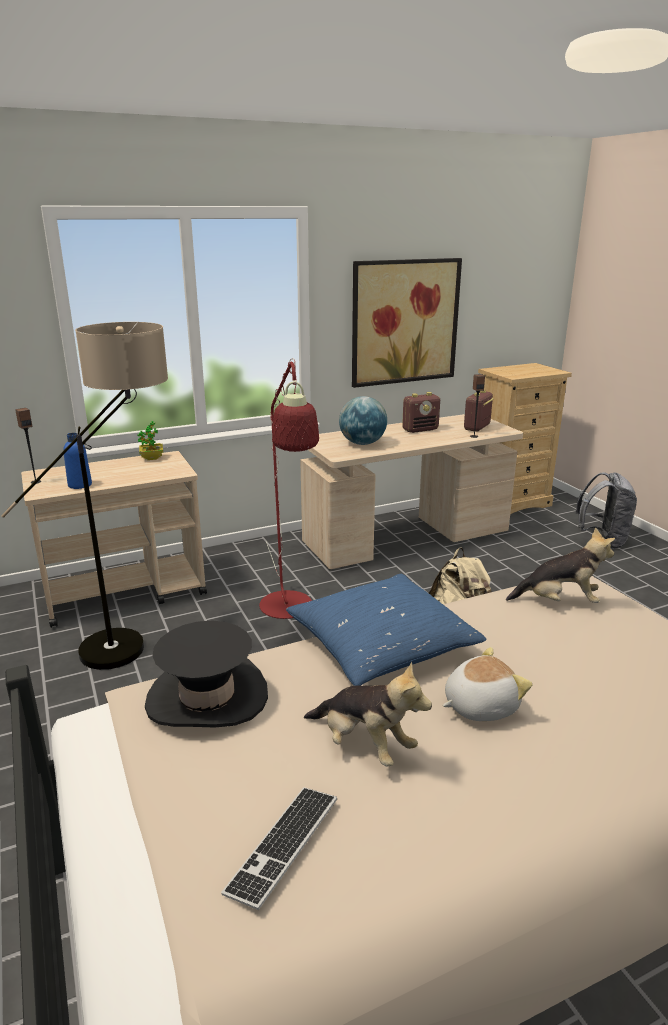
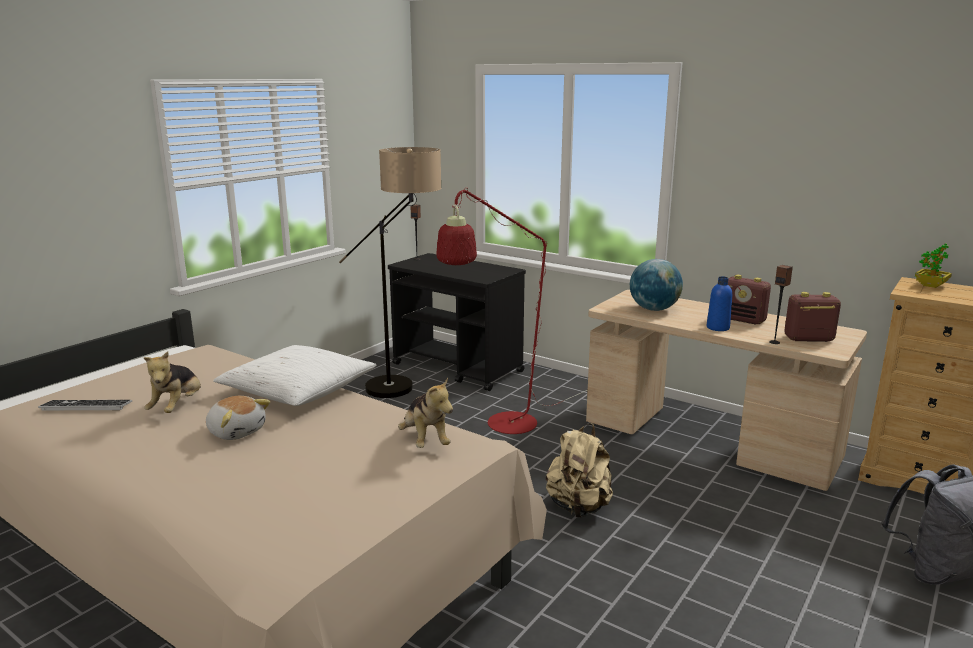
camera: 60 degrees right, 5 degrees down
(80, 485) = (426, 267): blue bottle -> blue bottle (718, 328)
(127, 593) = (458, 368): beige cart -> black cart
(152, 458) = (499, 268): potted plant -> potted plant (931, 285)
(207, 697) = (207, 362): black hat -> none
(381, 644) = (298, 391): blue pillow -> white pillow
(404, 322) = (790, 196): picture -> none

